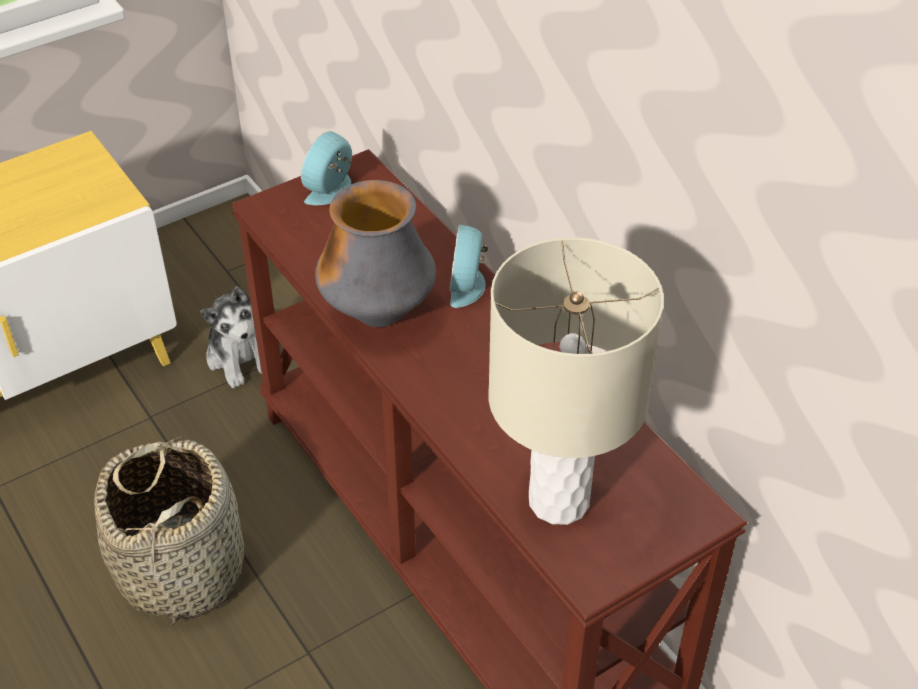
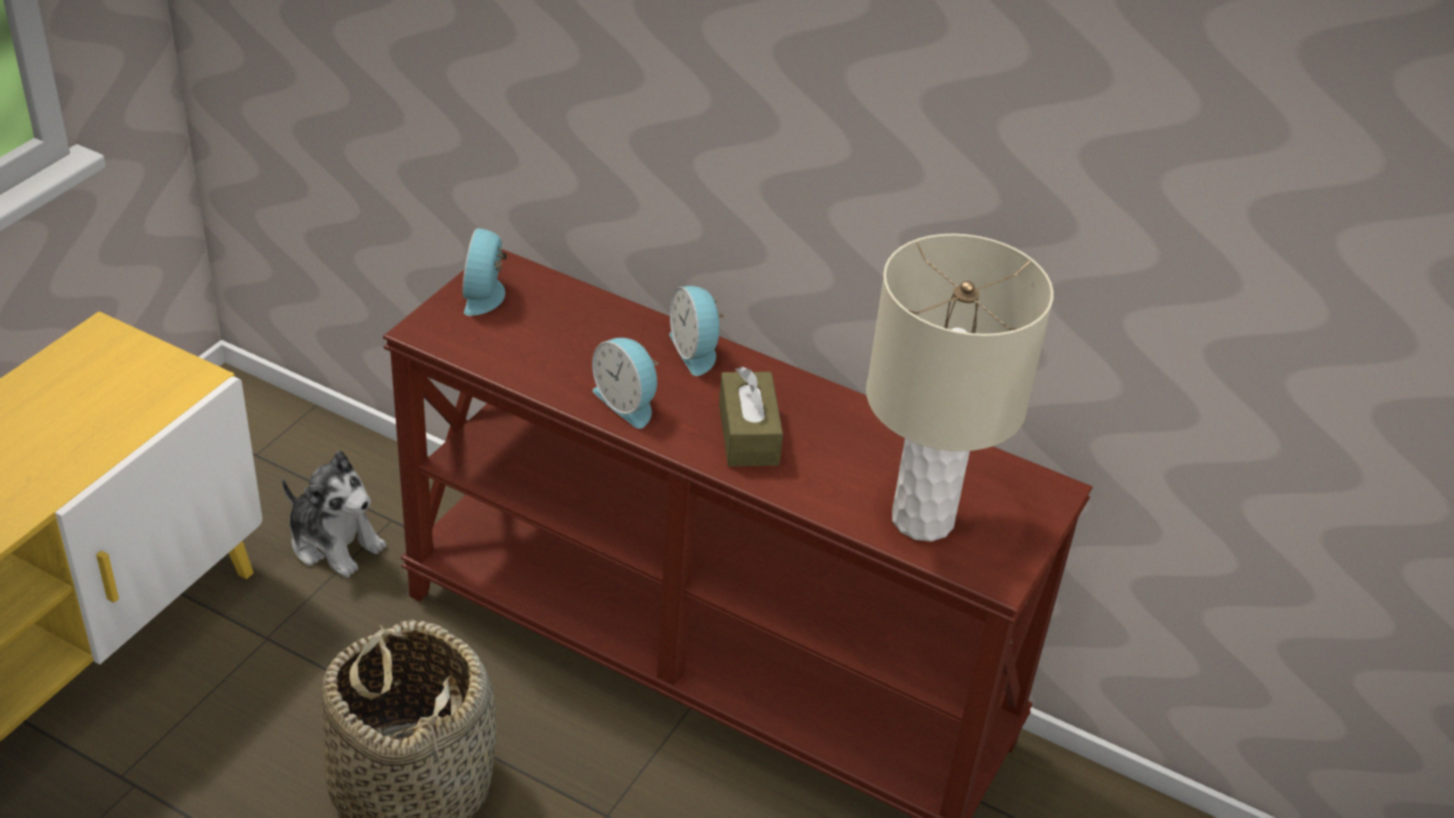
camera: 30 degrees left, 5 degrees down
(378, 314) = (627, 402): vase -> alarm clock
(460, 373) = (748, 434): none -> brown tissue box

